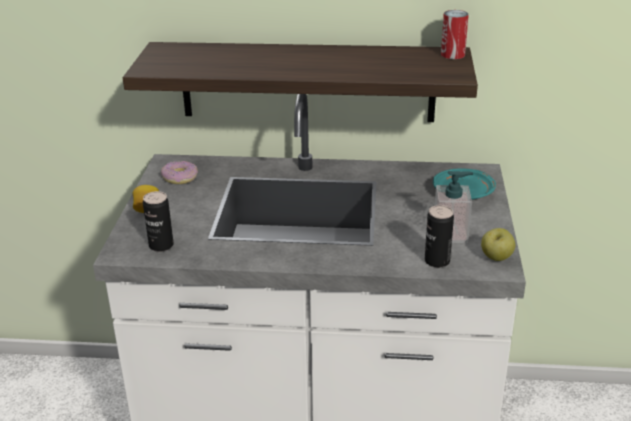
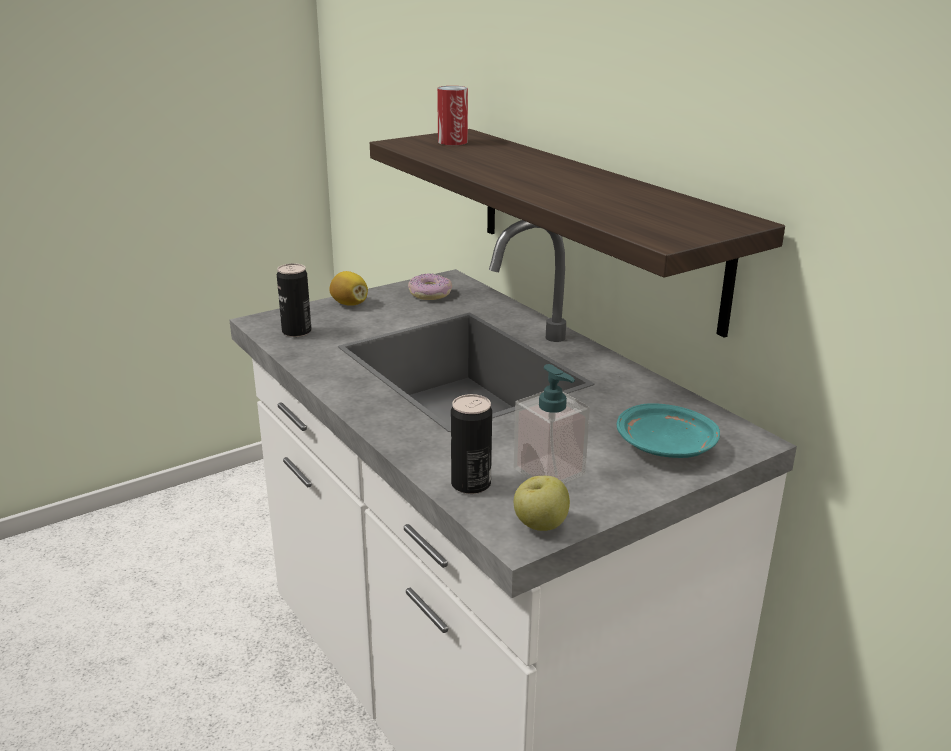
camera: 50 degrees right, 5 degrees down
(452, 54) = (733, 222): can -> can (452, 142)

